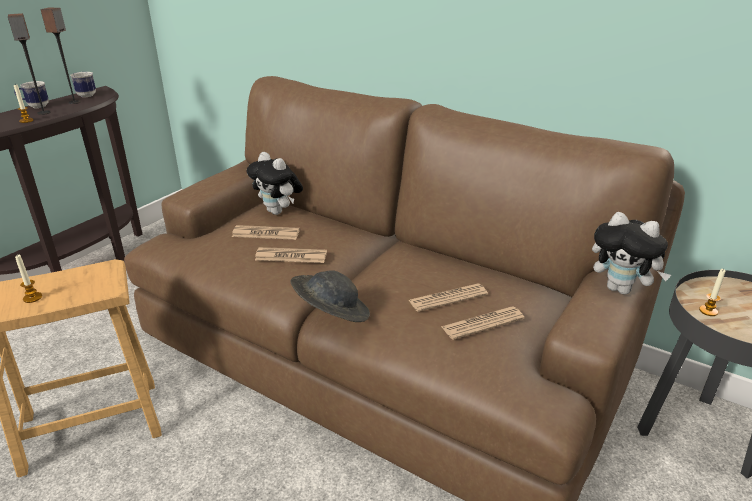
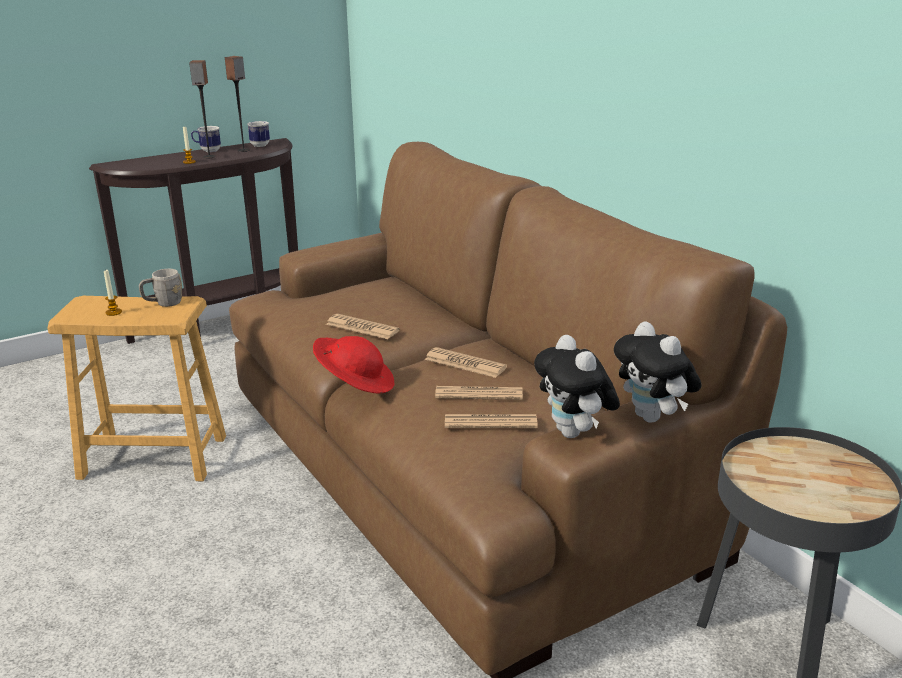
camera: 25 degrees right, 5 degrees down
(83, 275) = (163, 303): none -> grey mug
(266, 233) = (357, 304): newspaper -> newspaper (465, 363)
(278, 212) = (387, 287): plush toy -> plush toy (574, 433)
(330, 314) = (355, 383): grey hat -> red hat
(708, 311) = (759, 468): candle -> none

